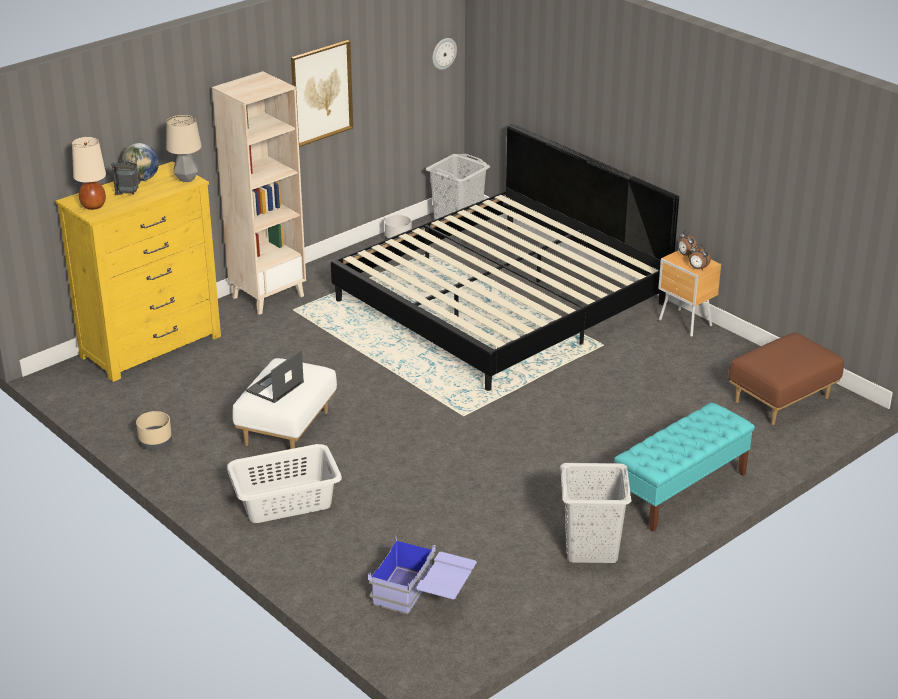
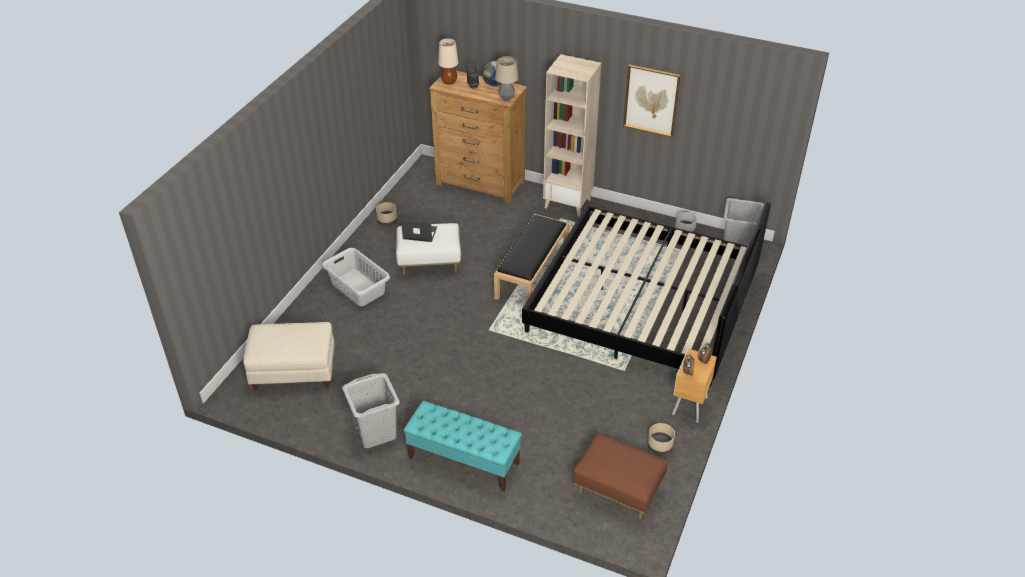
camera: 65 degrees right, 10 degrees up
(151, 346) = (480, 183): yellow dresser -> brown dresser
(381, 357) = (532, 273): none -> black bench
(423, 597) = (294, 372): blue storage box -> beige ottoman
(443, 53) = (772, 126): wall clock -> none
(732, 357) = (659, 446): none -> beige planter

